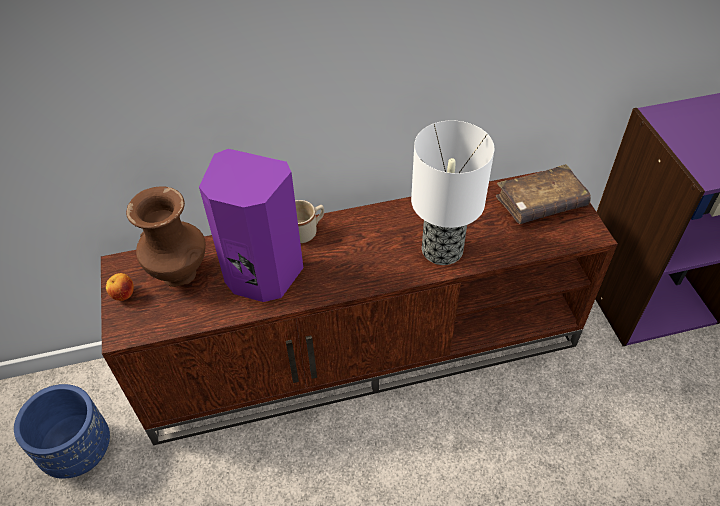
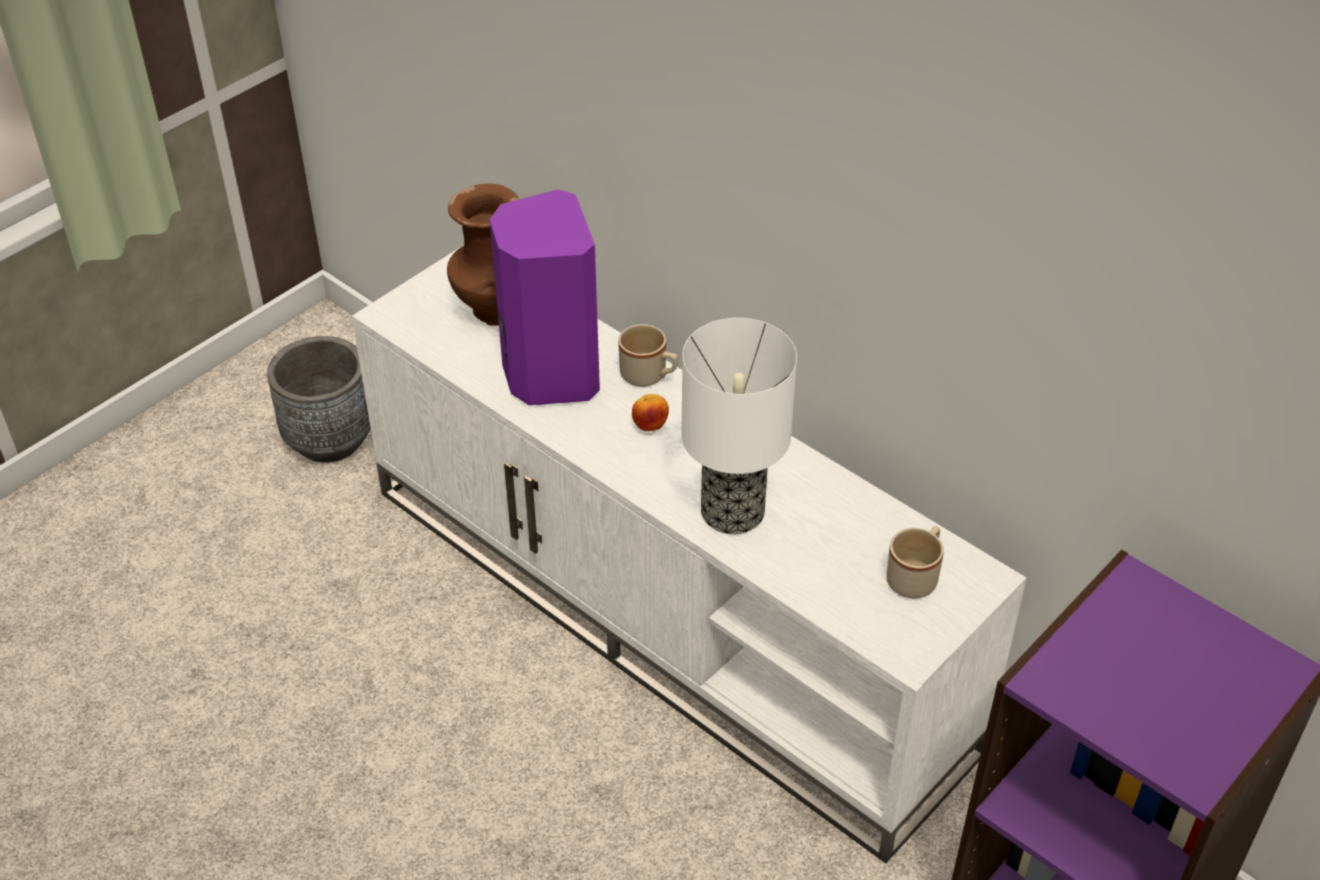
camera: 55 degrees right, 5 degrees down
(79, 451) = (330, 439): blue planter -> grey planter
(123, 295) = (433, 287): apple -> apple (650, 425)
(363, 349) = (668, 615): brown tv stand -> white tv stand
(540, 203) = (915, 576): brown book -> beige mug

